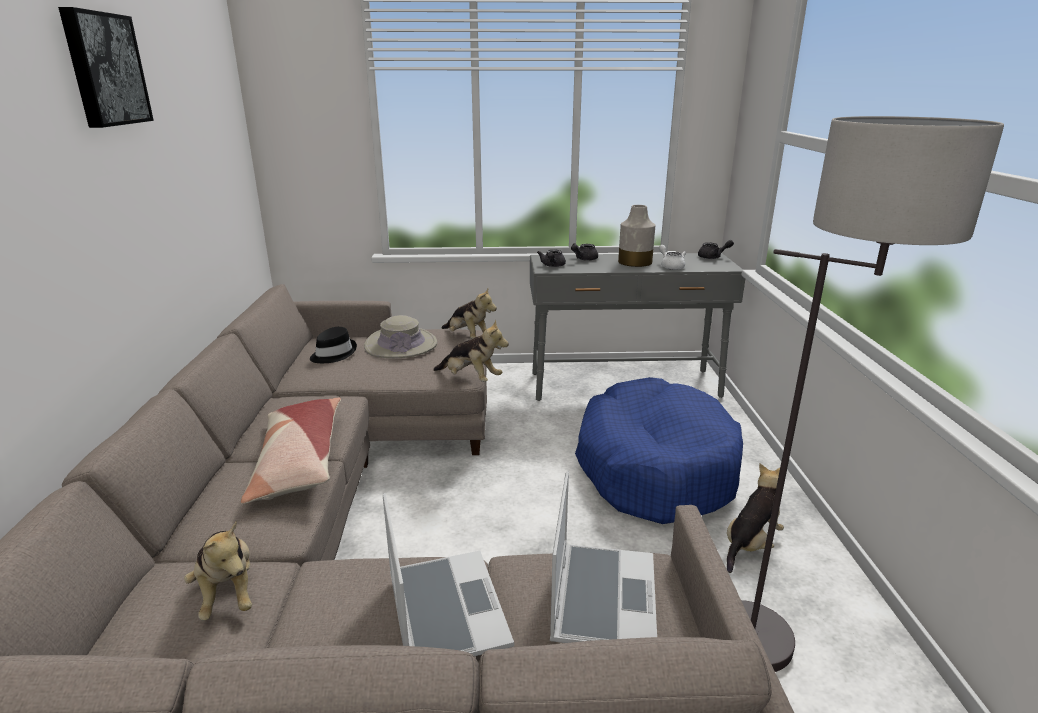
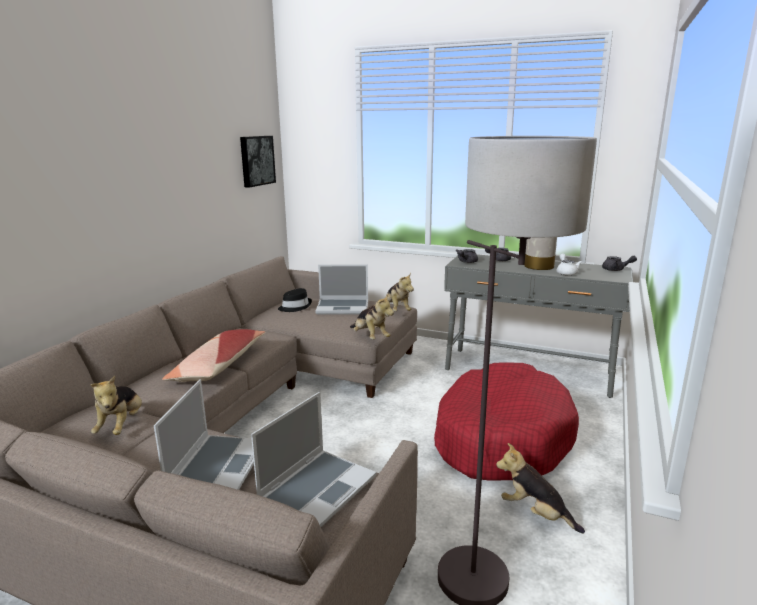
camera: 25 degrees right, 5 degrees down
(104, 69) = (157, 110): picture -> picture (256, 160)
(401, 345) = (343, 308): beige hat -> laptop
(654, 467) = (501, 437): blue dog bed -> red dog bed
(750, 544) = (535, 513): plush toy -> plush toy turned 120 degrees counterclockwise

